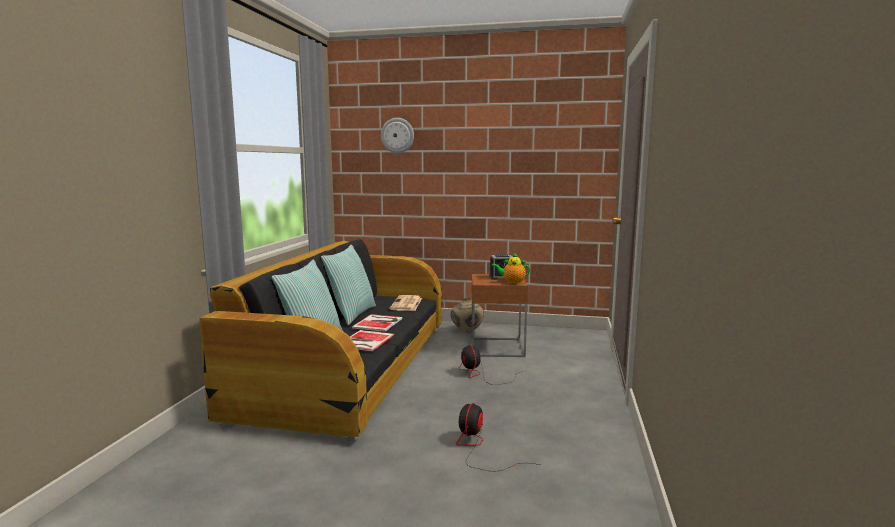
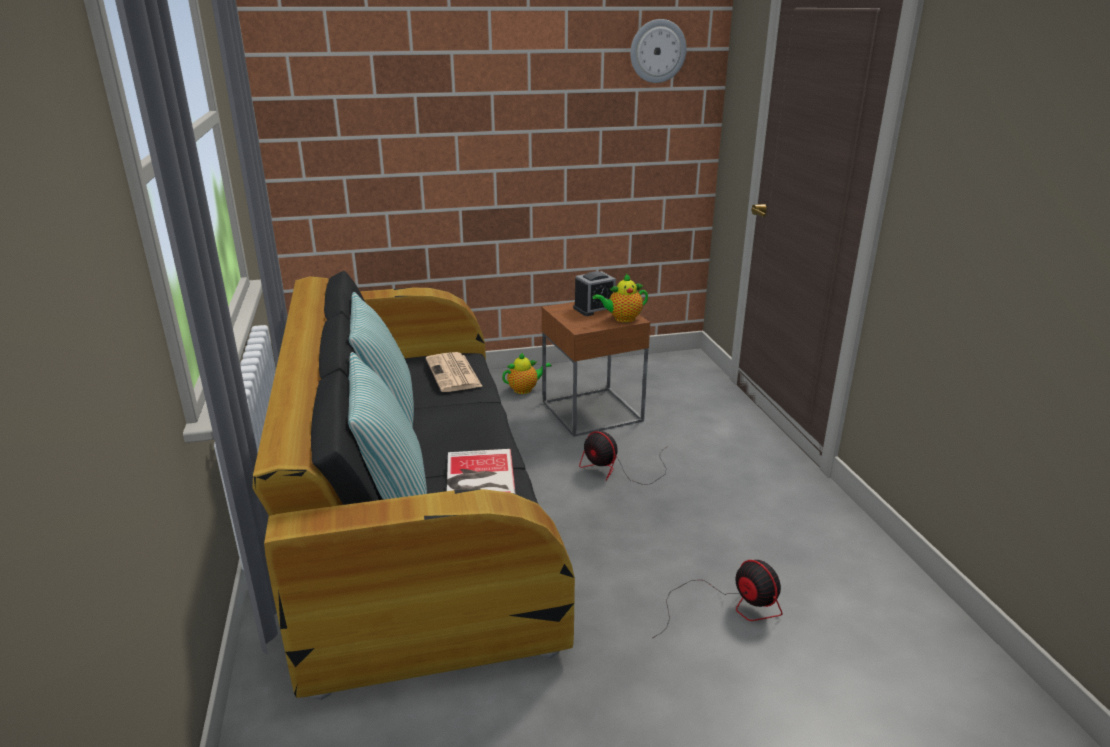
camera: 25 degrees left, 15 degrees up
(379, 323) = (456, 427): book -> none
(397, 135) = (366, 66): wall clock -> wall clock (657, 51)
(467, 332) = (525, 389): beige vase -> teapot
(479, 448) = (728, 606): fan -> fan turned 150 degrees clockwise

